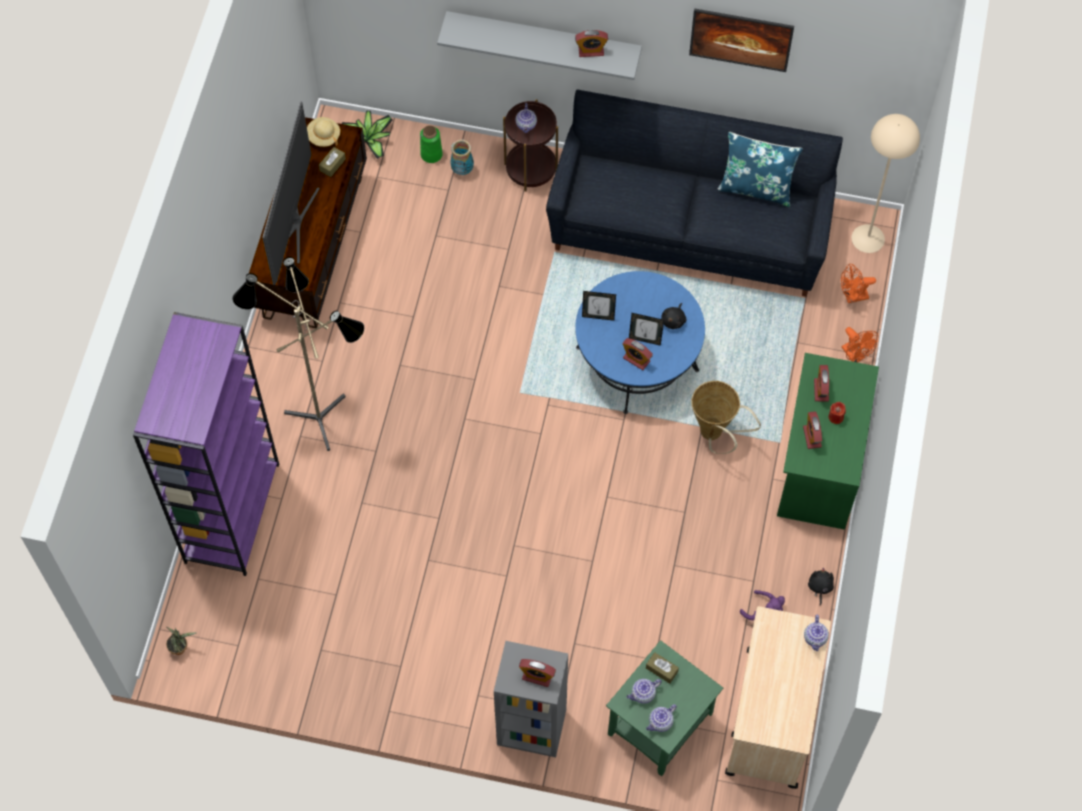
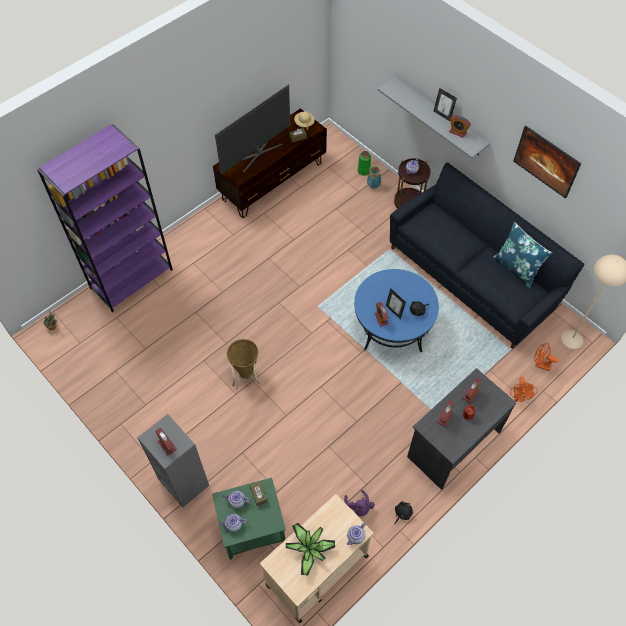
camera: 35 degrees right, 5 degrees down
(320, 413) = (211, 257): floor lamp -> none
(369, 139) = (338, 148): potted plant -> potted plant (309, 549)
(598, 316) = (377, 285): picture frame -> picture frame (442, 115)
(714, 435) = (404, 391): basket -> basket (246, 376)
(818, 464) = (453, 443): green desk -> grey desk

